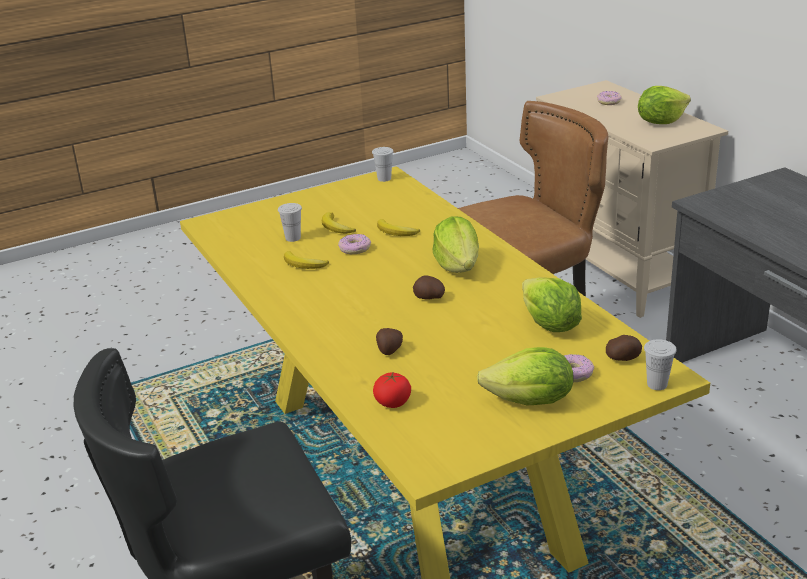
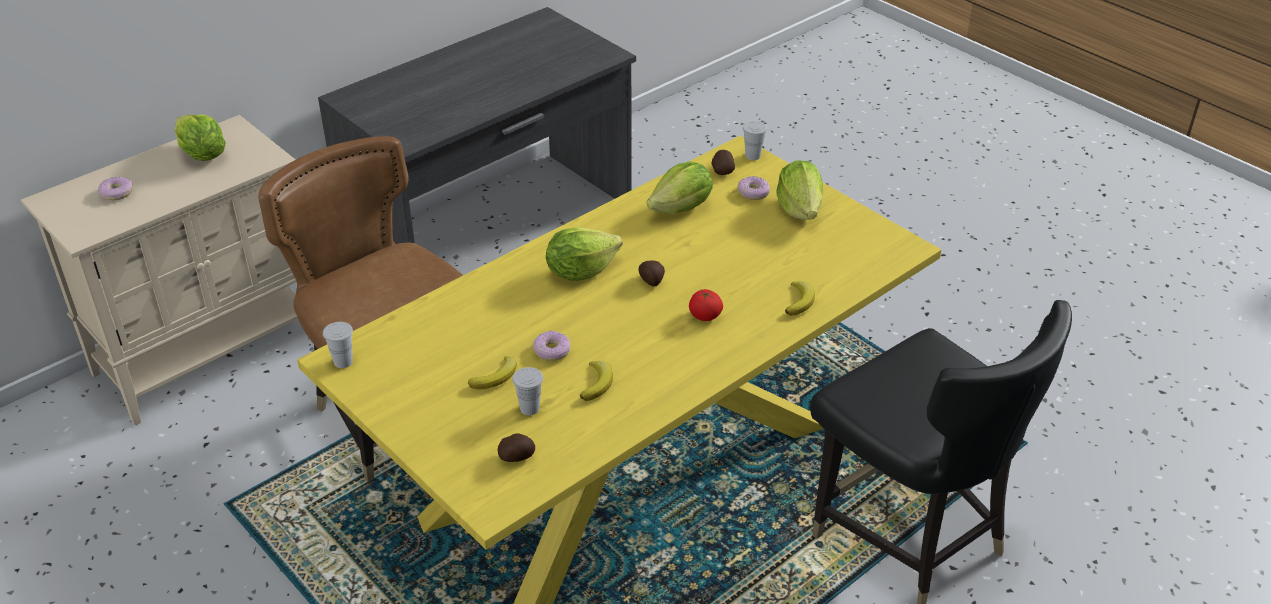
camera: 105 degrees left, 10 degrees up
(389, 350) = (754, 291): potato -> potato (517, 457)
(392, 403) = (832, 277): tomato -> tomato (705, 316)
(396, 232) = (504, 326): banana -> banana (799, 301)

